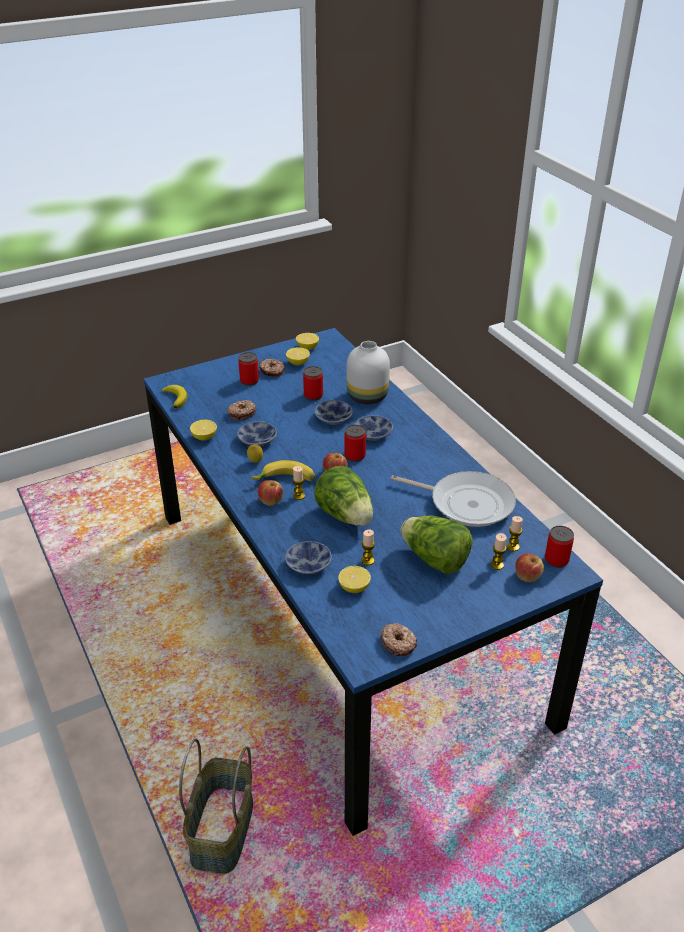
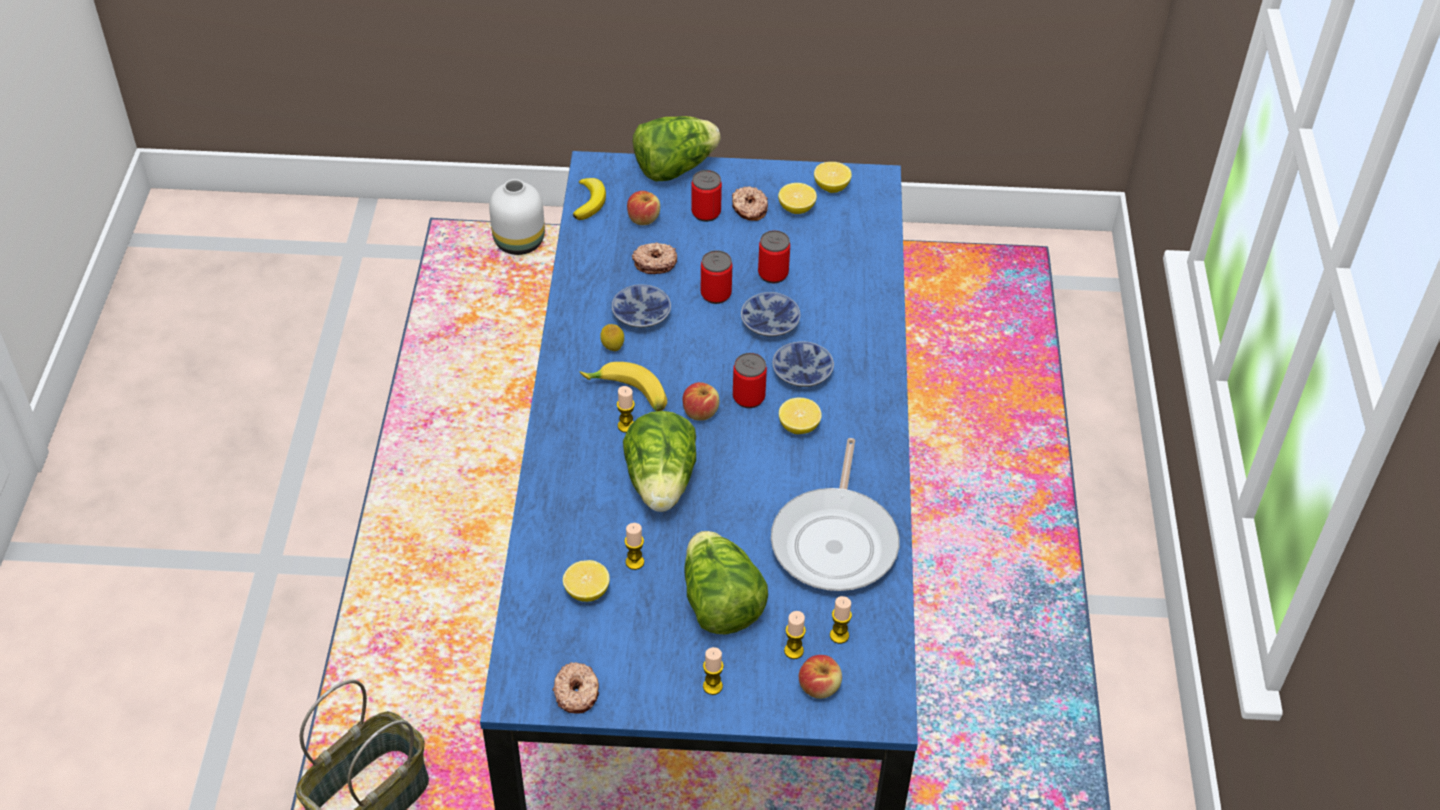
camera: 30 degrees right, 10 degrees up
(204, 437) = (578, 281): lemon -> lemon (799, 426)
(212, 367) = (674, 168): none -> lettuce
(270, 501) = (586, 417): apple -> apple (643, 218)
(310, 565) = (560, 533): bowl -> none
(368, 396) = (848, 307): white vase -> white vase (520, 242)
(467, 503) = (836, 540): frying pan -> frying pan turned 45 degrees clockwise
(471, 603) = (712, 686): none -> candle
(556, 560) = (880, 684): can -> can (716, 294)

